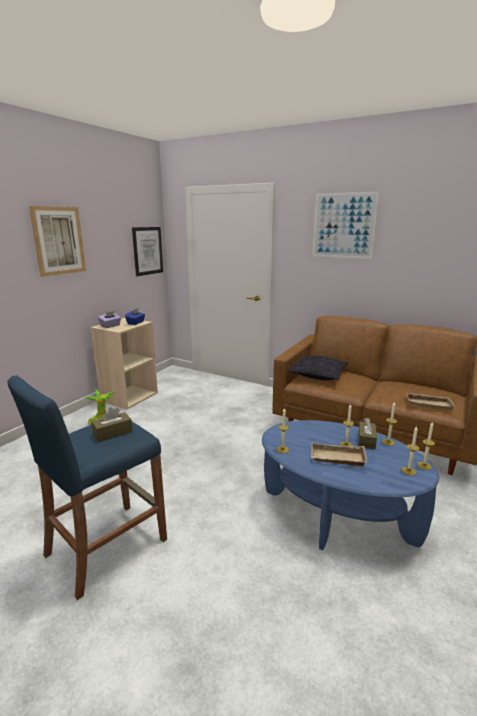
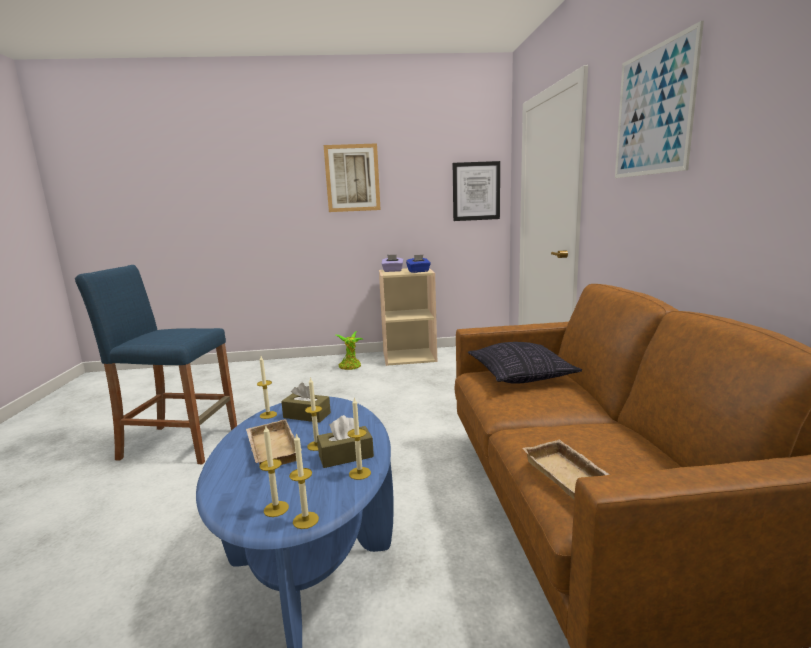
camera: 55 degrees right, 5 degrees down
(112, 433) = (174, 334): brown tissue box -> brown tissue box (307, 415)

